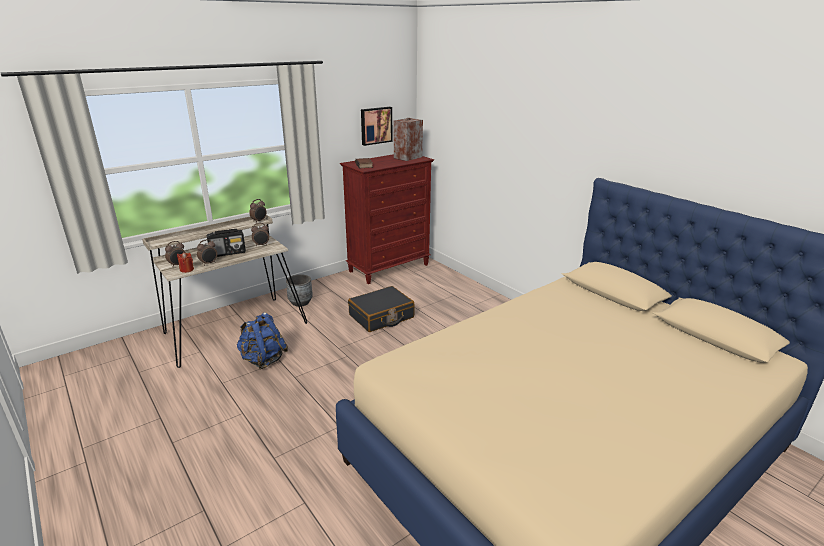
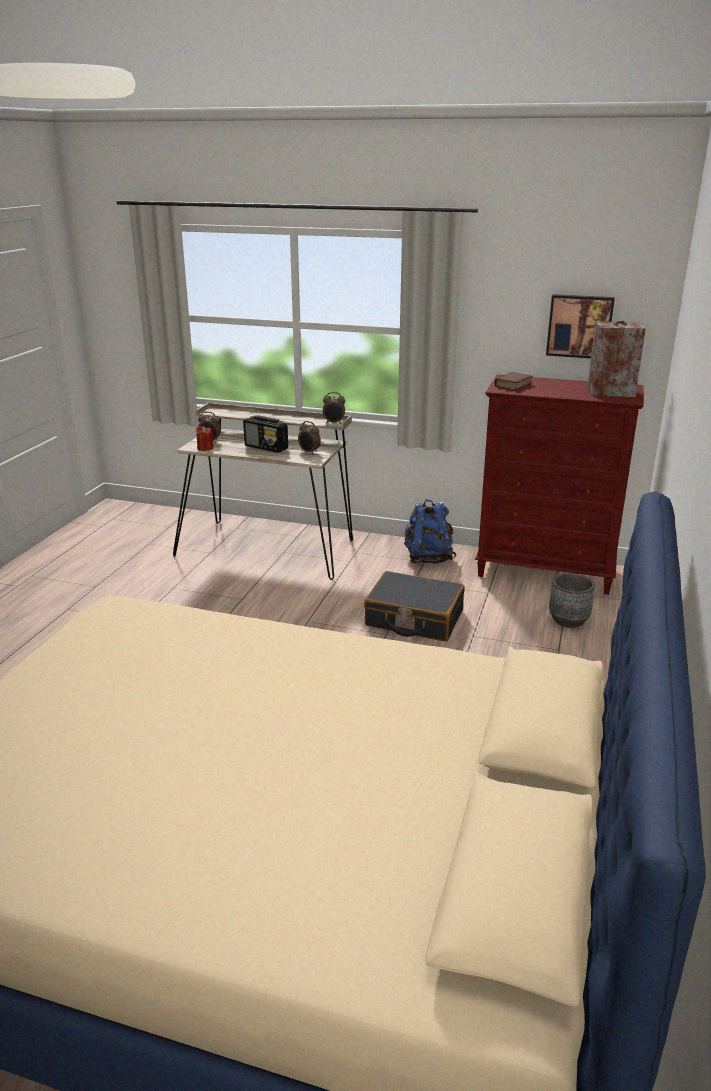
camera: 55 degrees right, 0 degrees up
(209, 263) = (231, 450): alarm clock -> none
(263, 360) = (233, 589): blue backpack -> blue backpack (428, 558)
(300, 302) = (369, 556): grey planter -> grey planter (568, 620)

